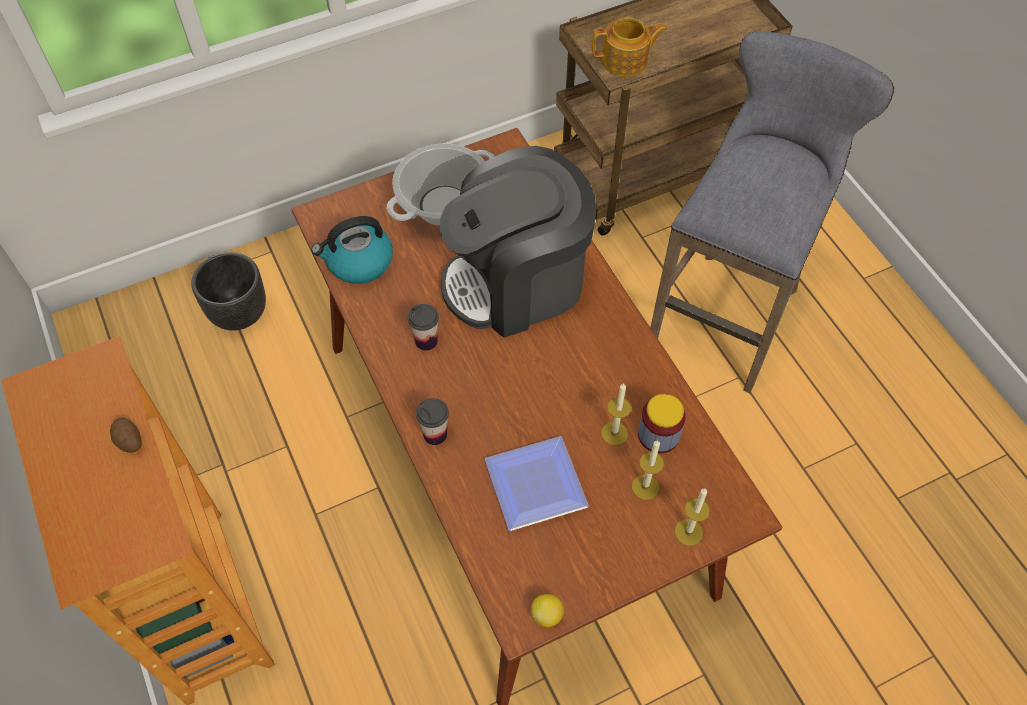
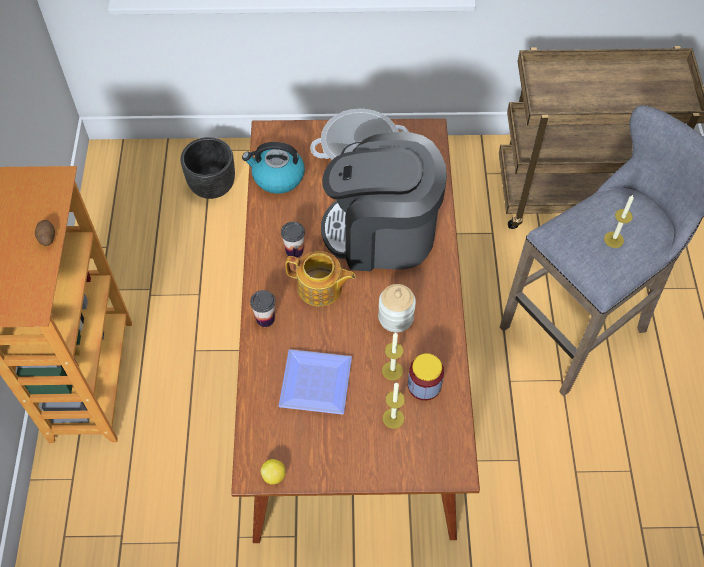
camera: 25 degrees right, 0 degrees up
(585, 371) = (396, 317): none -> jar
(626, 61) = (560, 96): teapot -> teapot (320, 288)
(688, 532) = (406, 463): candle -> candle (613, 239)

